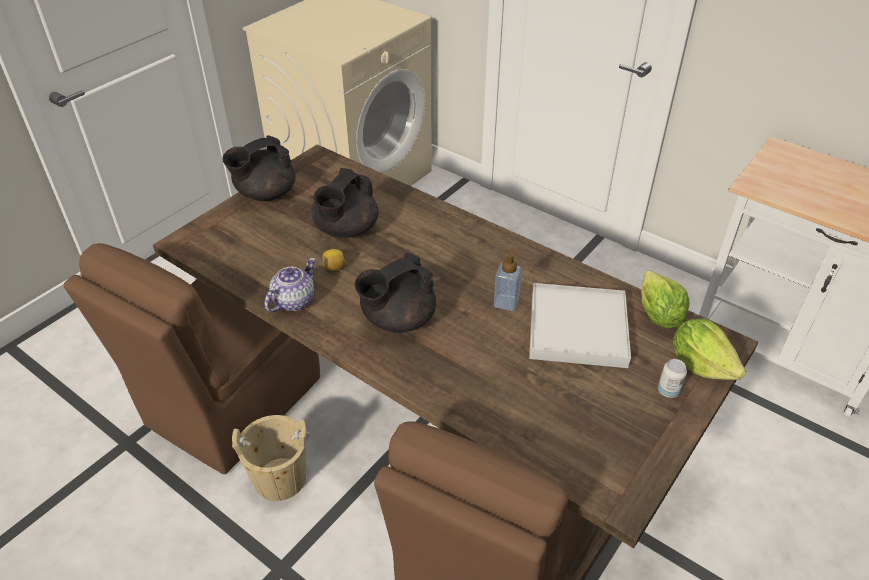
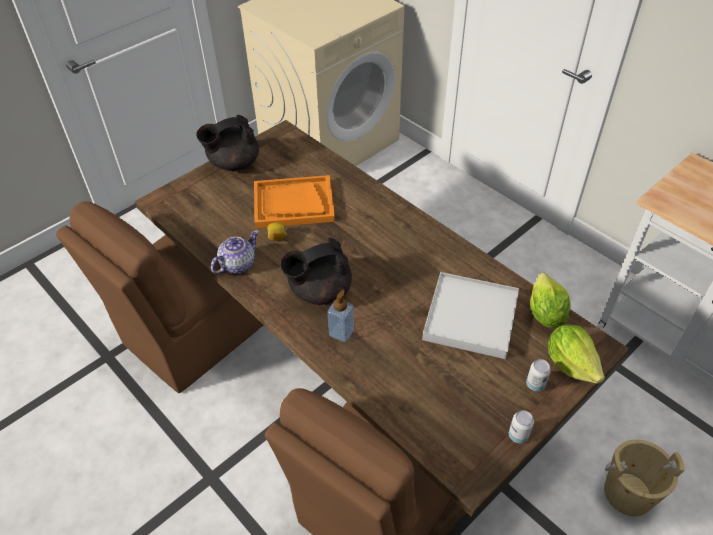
camera: 10 degrees right, 5 degrees up
(280, 478) = (222, 403): beige bucket -> beige bucket (628, 493)
(345, 230) = (293, 204): black teapot -> orange tray
(506, 302) = (414, 286): soap dispenser -> soap dispenser (341, 332)
(664, 448) = (518, 435): none -> can

